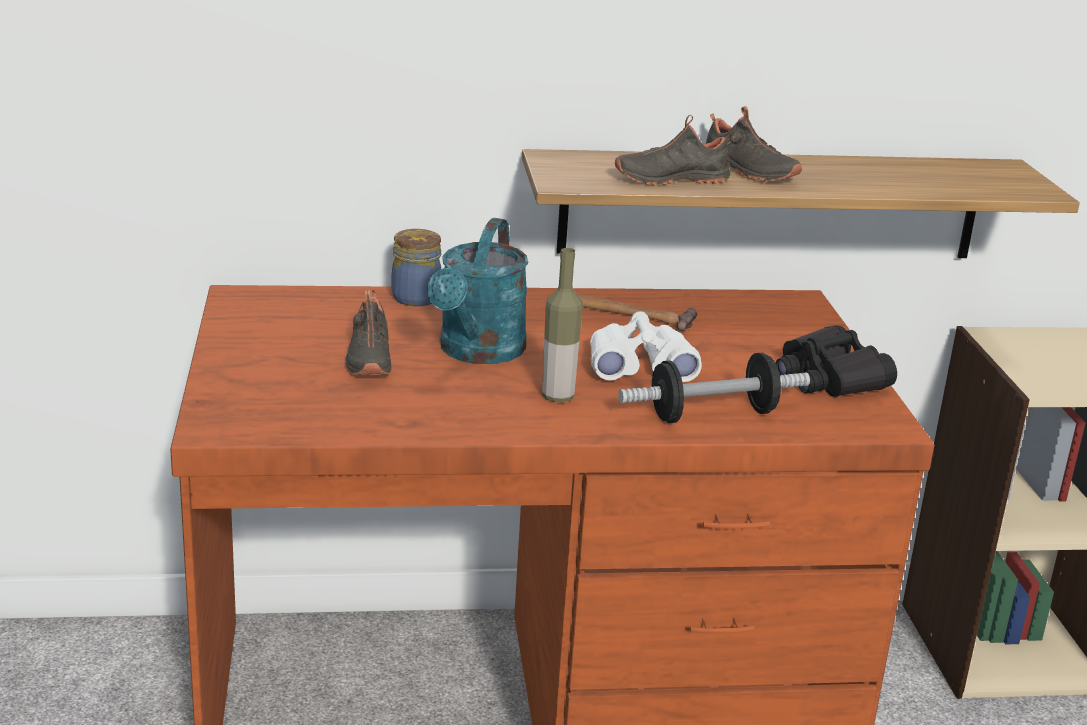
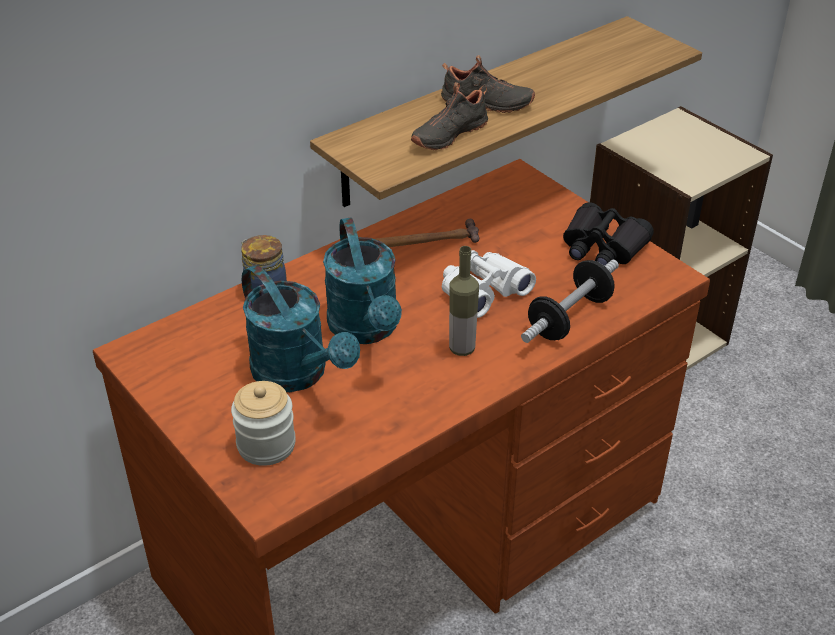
camera: 30 degrees left, 15 degrees up
(270, 392) = (266, 445): none -> jar
(367, 359) = (298, 374): black shoe -> turquoise watering can

